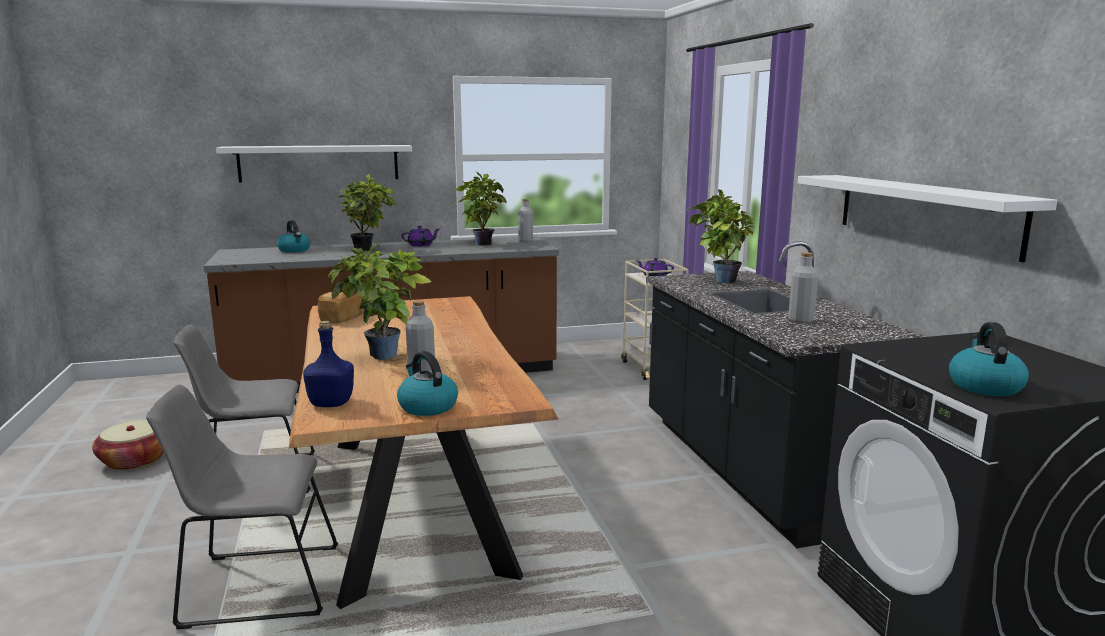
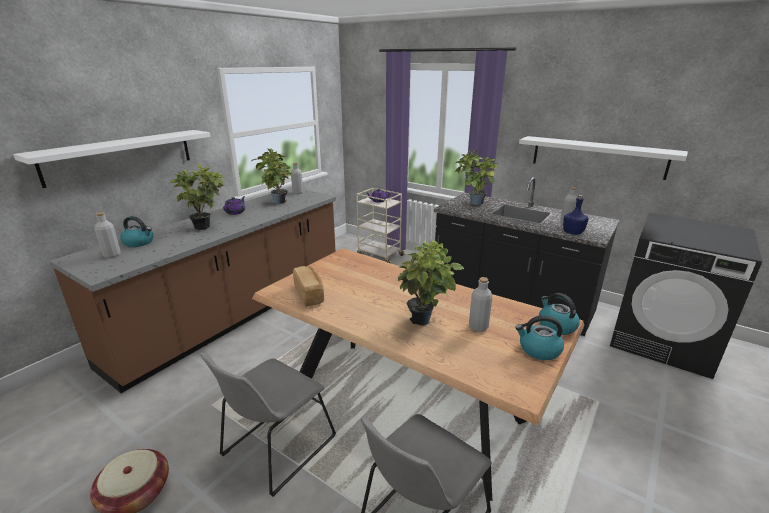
camera: 40 degrees left, 10 degrees up
(258, 253) = (112, 255): none -> grey bottle
(330, 403) = (491, 376): blue bottle -> blue bottle (572, 233)
(984, 386) = (725, 246): kettle -> kettle (556, 326)

